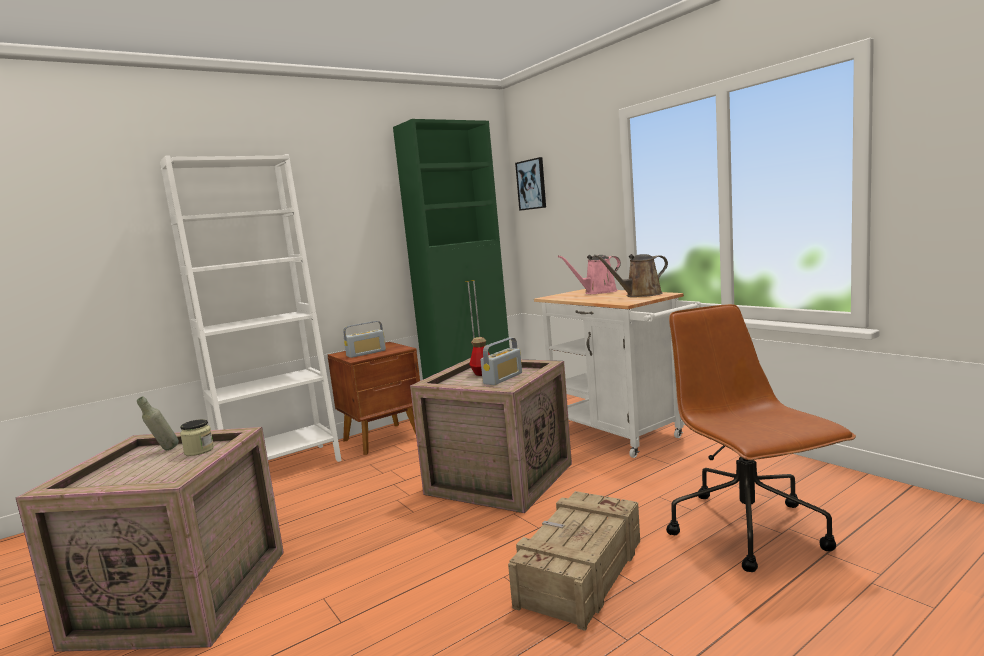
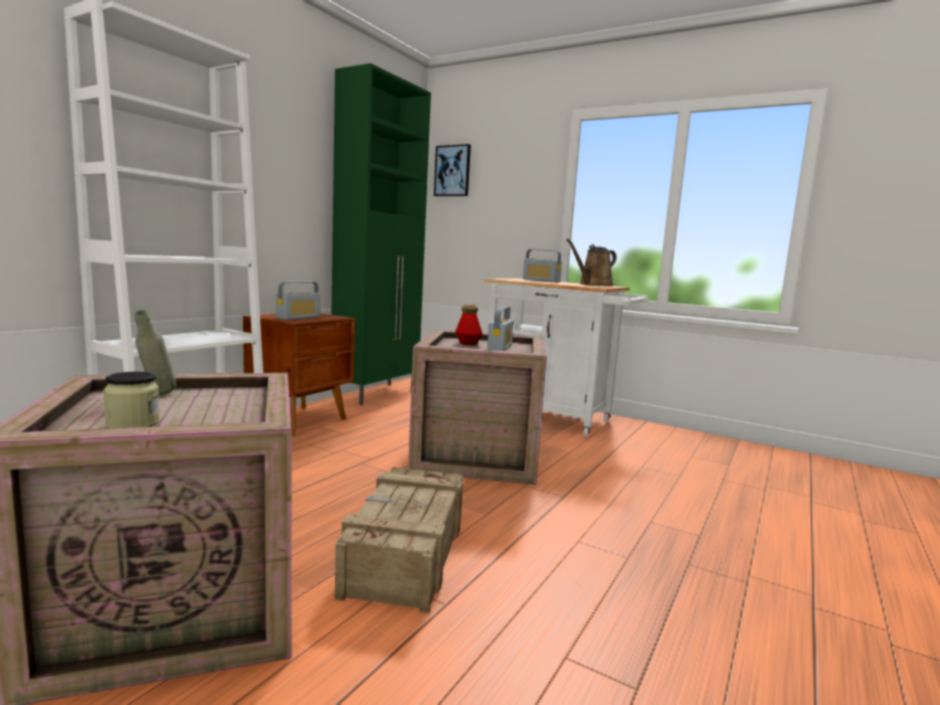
camera: 25 degrees left, 0 degrees up
(199, 450) = (220, 395): jar -> jar (133, 424)
(579, 572) = (645, 531): crate -> crate (405, 553)
(597, 292) = (541, 280): pink watering can -> radio
(749, 530) = (741, 489): brown office chair -> none

